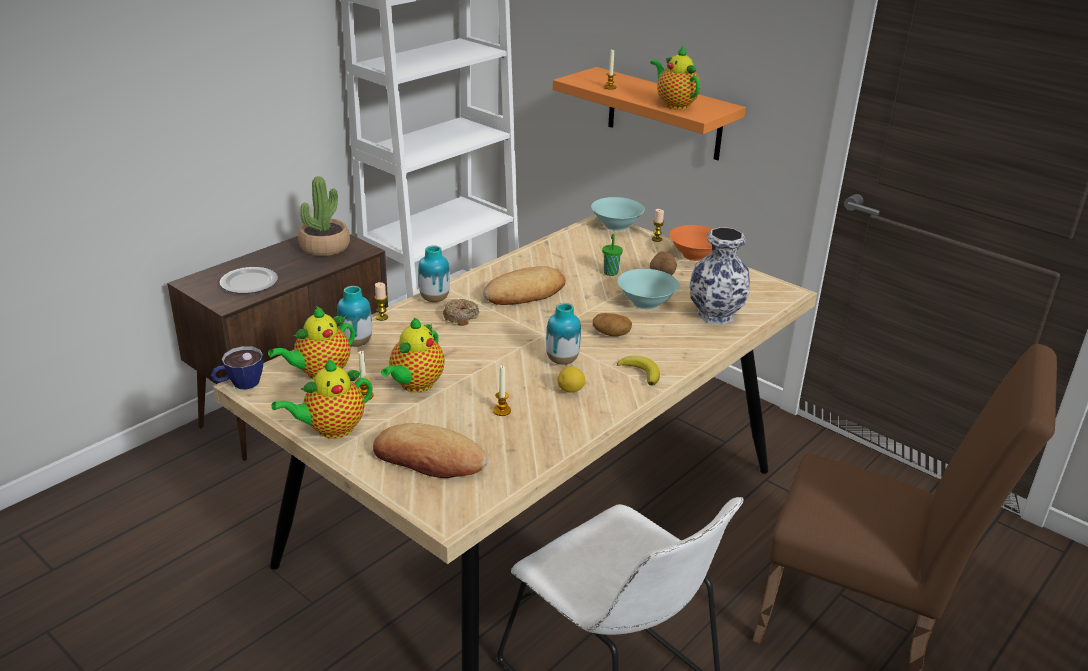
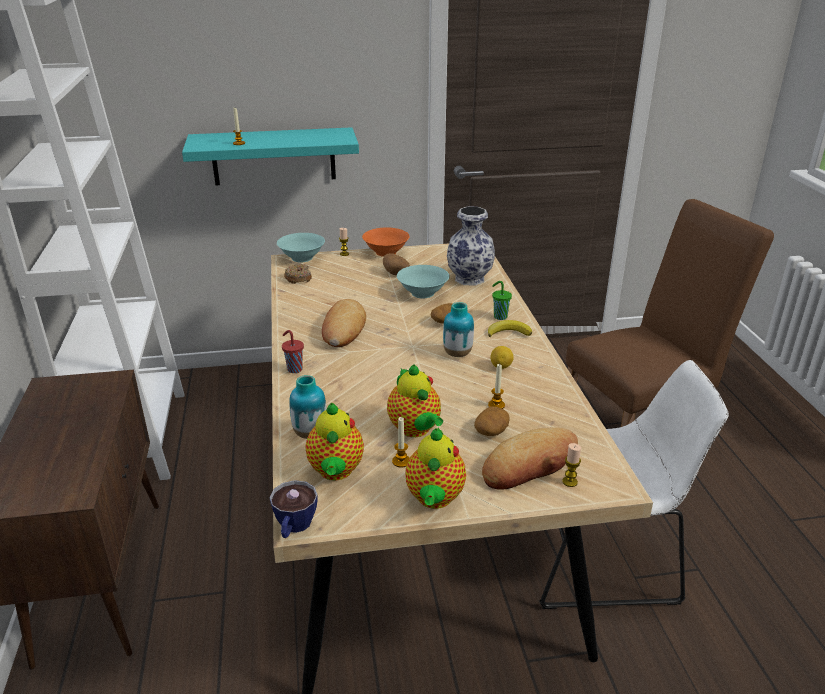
camera: 50 degrees left, 0 degrees up
(249, 282) = (58, 466): plate -> none
(324, 247) = (70, 396): potted plant -> none
(382, 317) = (286, 405): candle -> candle (569, 482)
(434, 299) = (294, 369): vase -> red cup
(457, 422) = (491, 431): none -> potato
(461, 317) = (339, 369): donut -> donut (298, 278)
(610, 272) = (363, 287): green cup -> green cup (499, 316)
(664, 114) = (273, 156): orange shelf -> turquoise shelf
(674, 104) = (310, 139): teapot -> none

